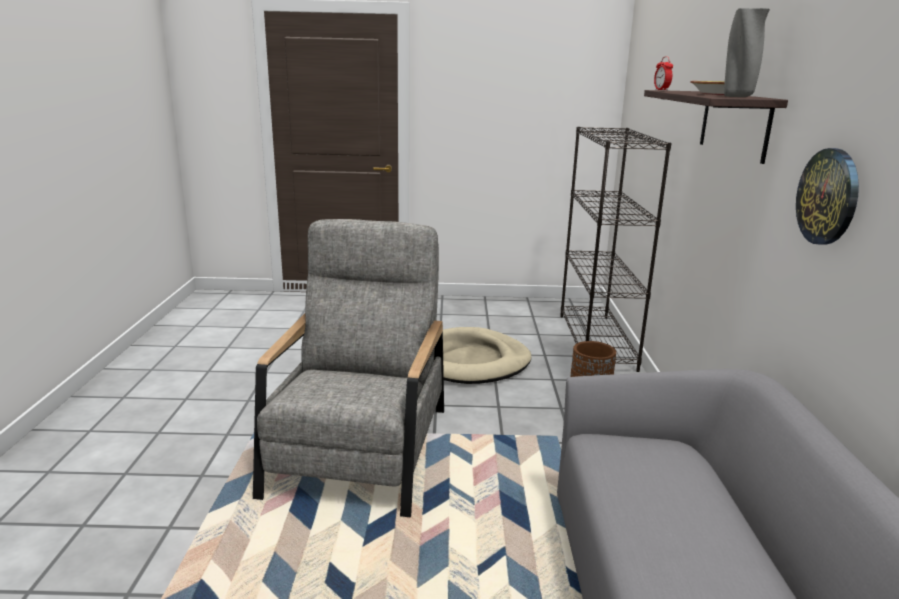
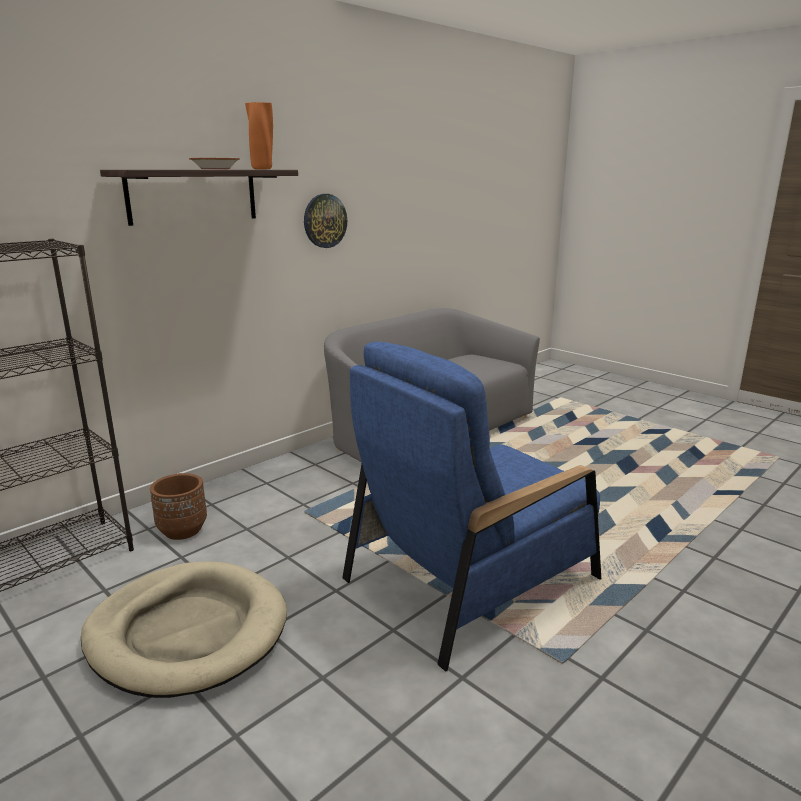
camera: 135 degrees left, 0 degrees up
(360, 451) = (471, 578): grey armchair -> blue armchair
(661, 90) = (136, 169): alarm clock -> none
(737, 96) = (263, 169): grey vase -> orange vase

